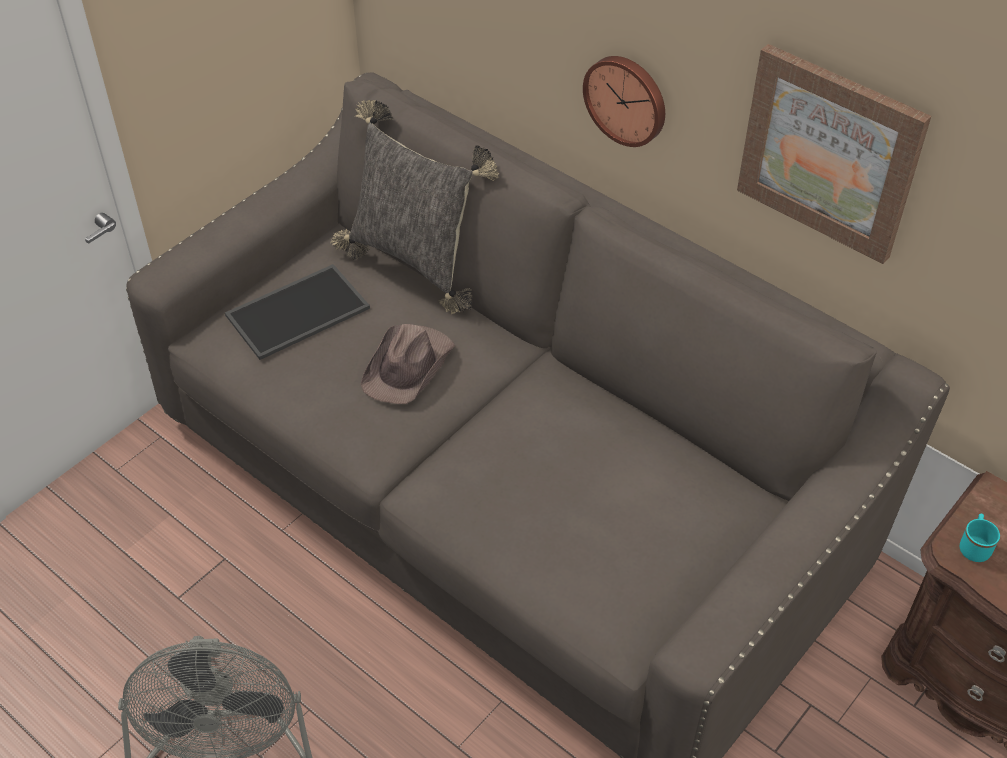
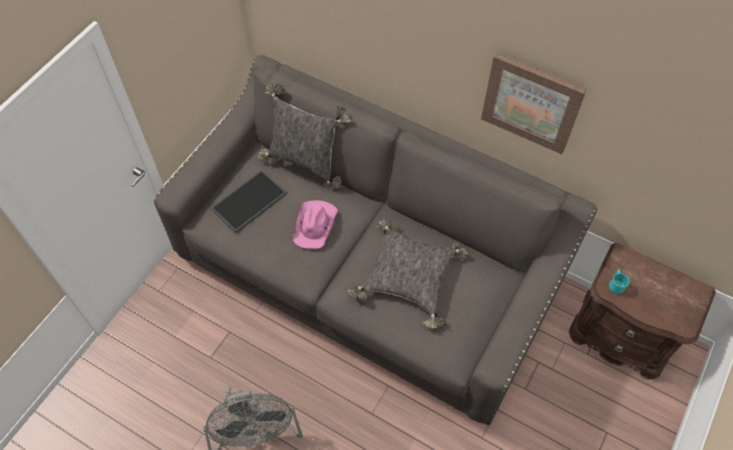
camera: 10 degrees left, 10 degrees up
(409, 366) = (315, 225): brown hat -> pink hat
(565, 475) = (409, 276): none -> pillow
(627, 99) = (415, 73): wall clock -> none

